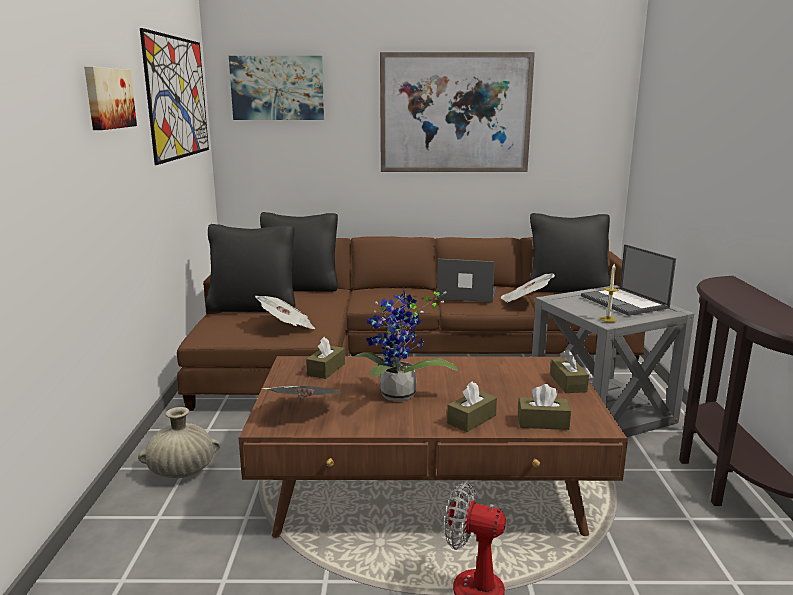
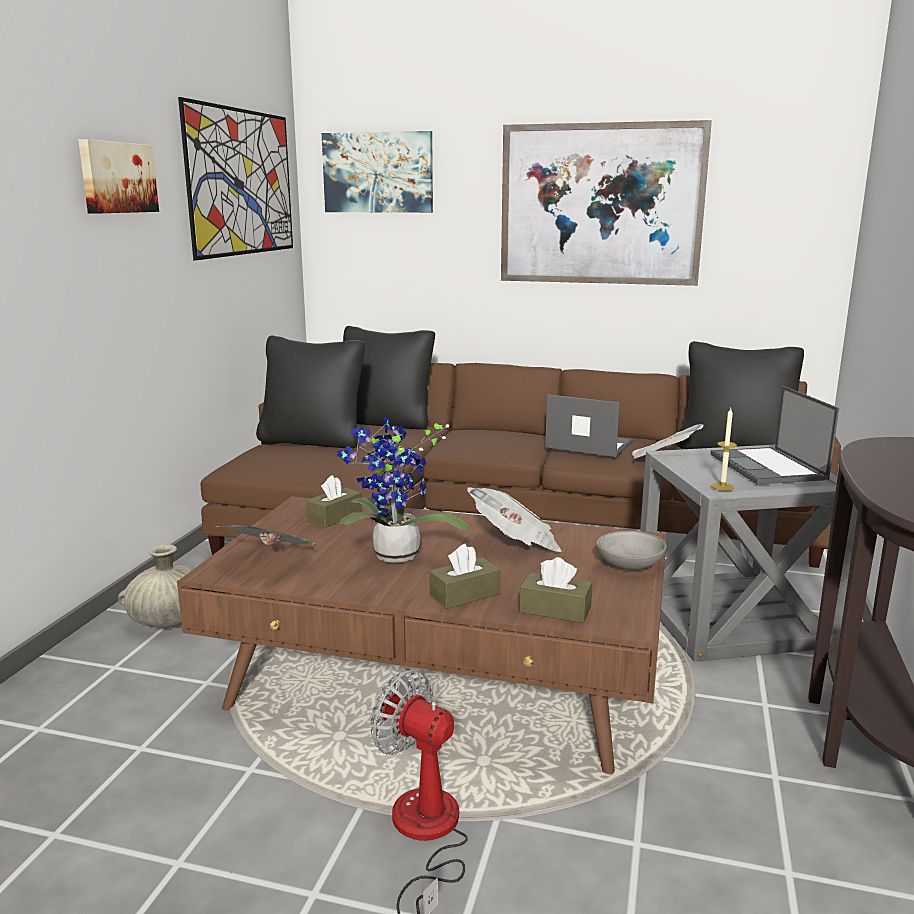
camera: 15 degrees right, 0 degrees up
(287, 327) = (335, 465): newspaper -> newspaper (515, 543)
(568, 383) = (630, 566): brown tissue box -> grey bowl

